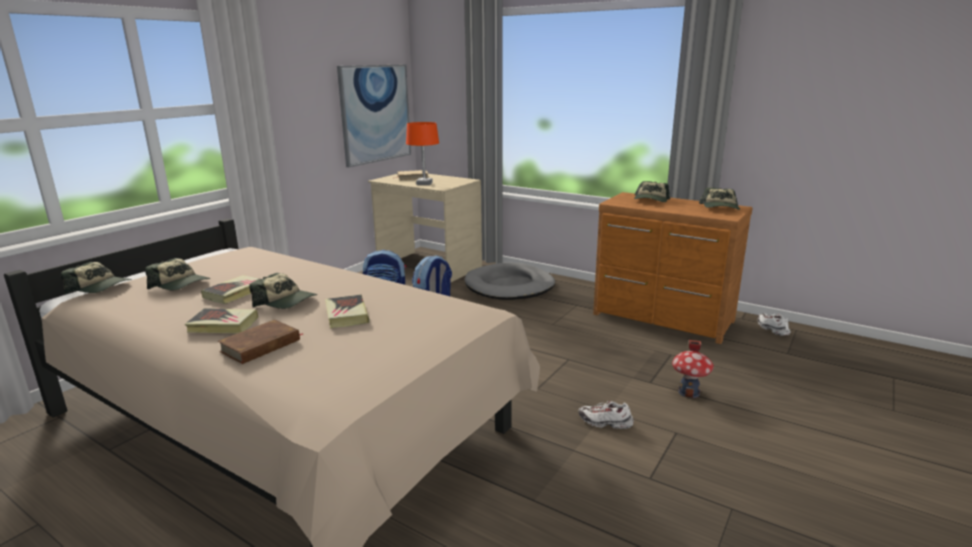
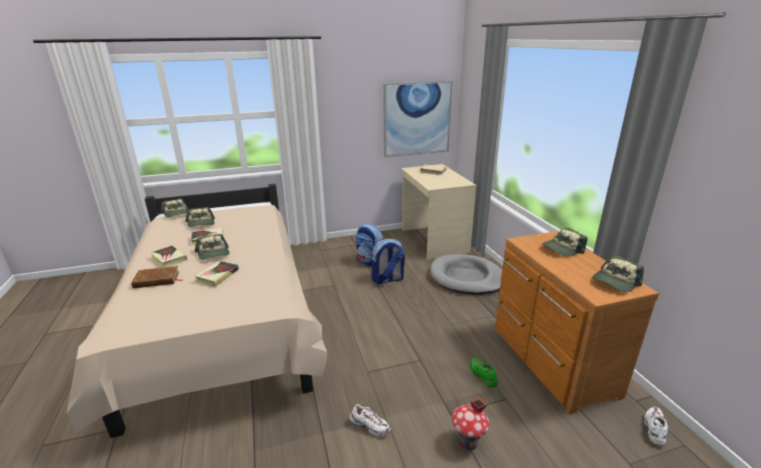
camera: 40 degrees right, 5 degrees up
(424, 183) = (429, 179): orange table lamp -> none
(605, 423) = (370, 426): white shoe -> white shoe turned 150 degrees clockwise
(632, 347) = (482, 375): none -> green shoe

